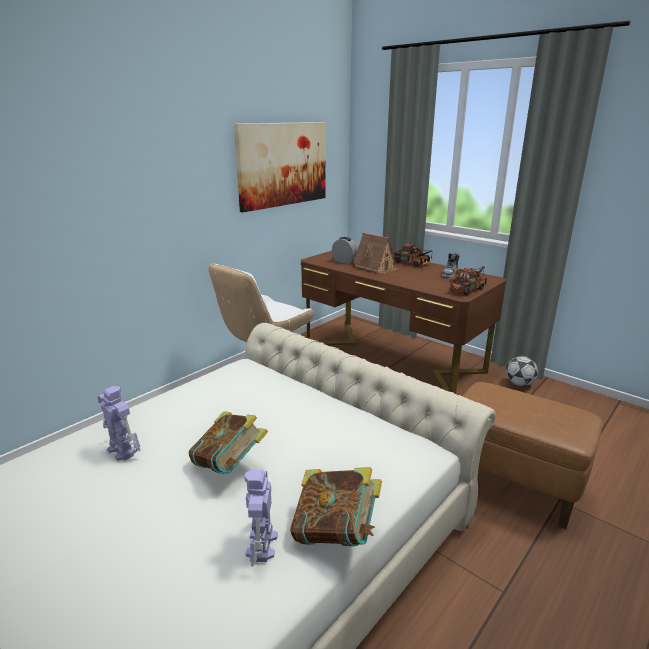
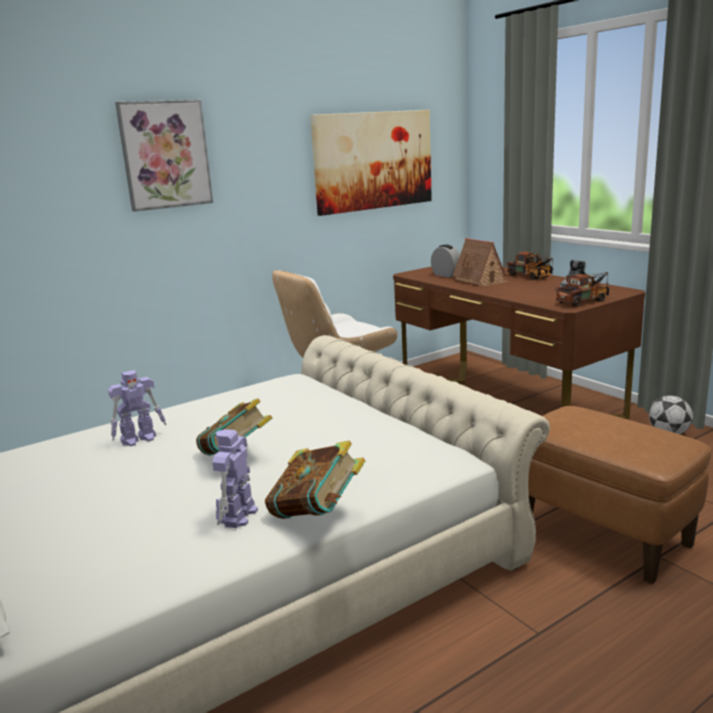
camera: 15 degrees right, 5 degrees down
(106, 158) = (165, 155): none -> picture
(122, 450) = (140, 439): toy robot -> toy robot turned 90 degrees clockwise

